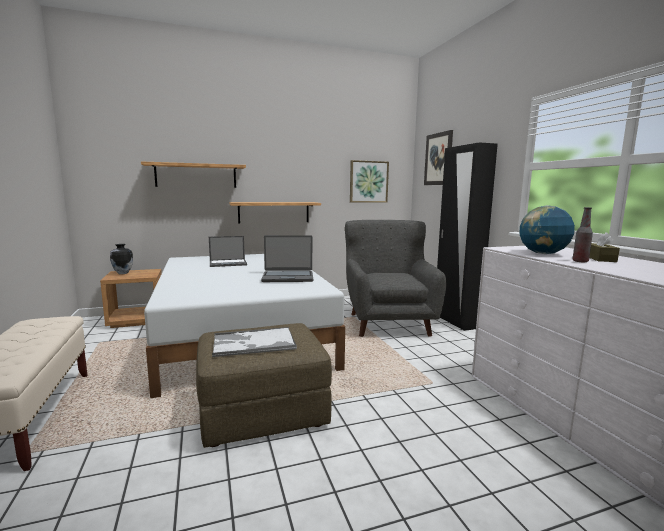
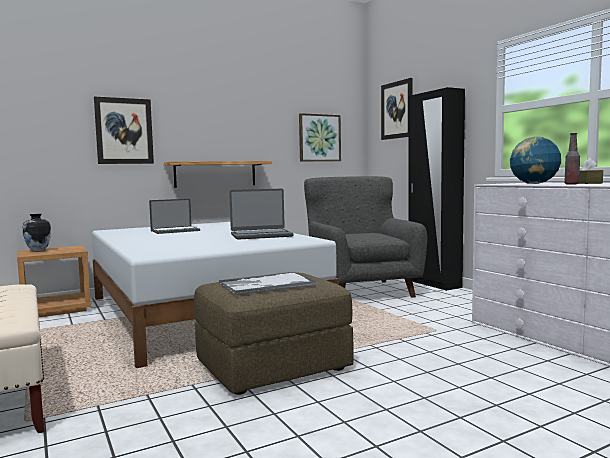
camera: 10 degrees left, 5 degrees down
(196, 176) = (124, 131): shelf -> picture

